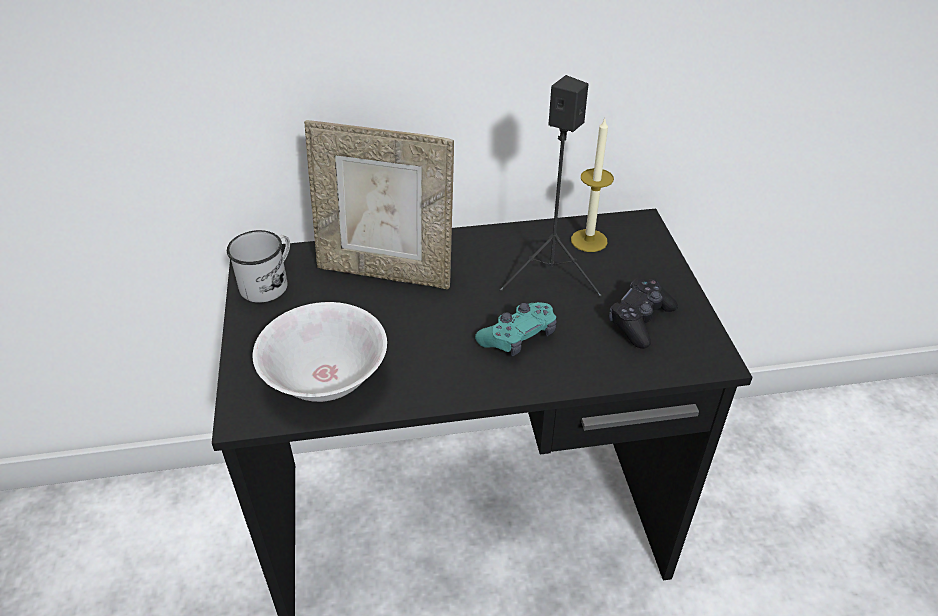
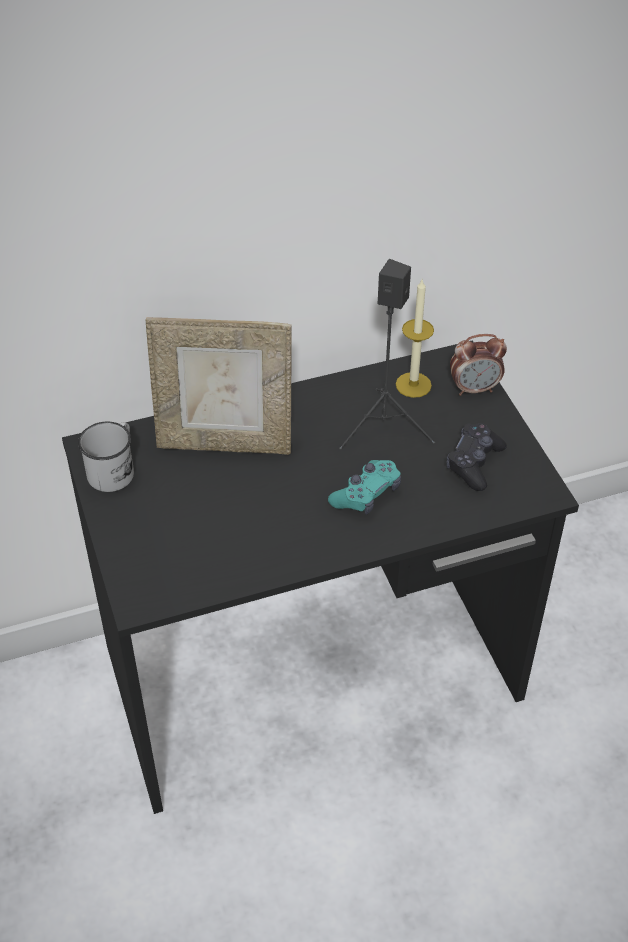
camera: 10 degrees left, 5 degrees up
(326, 380) = (202, 559): white bowl -> none
(651, 251) = (474, 389): none -> alarm clock

